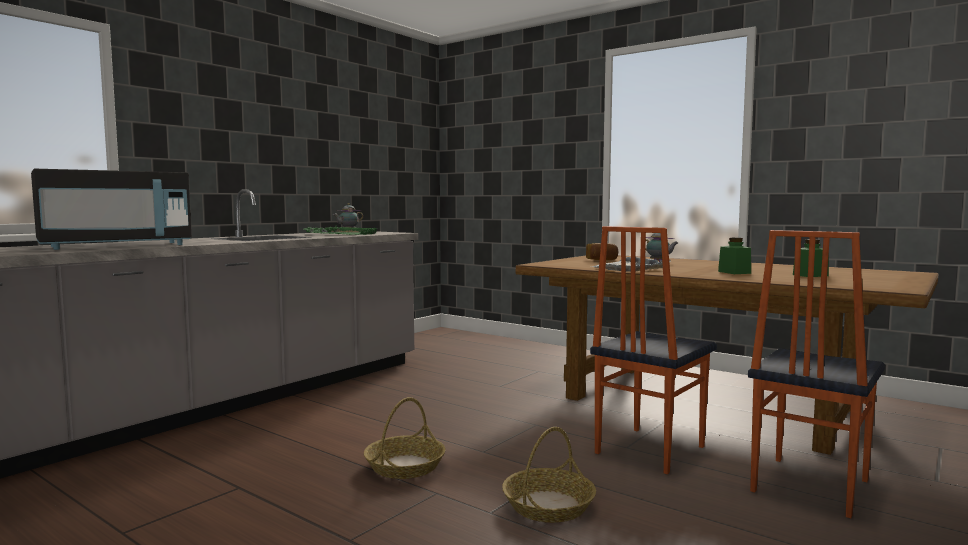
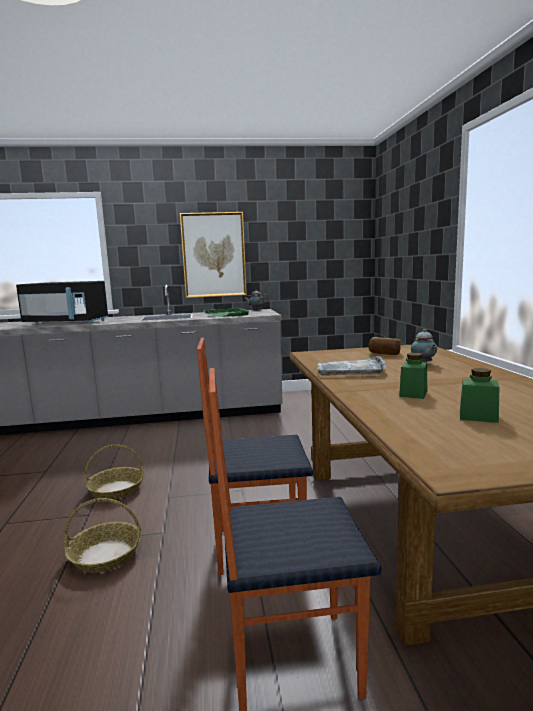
camera: 45 degrees right, 5 degrees up
(277, 152) = (214, 255): none -> picture

